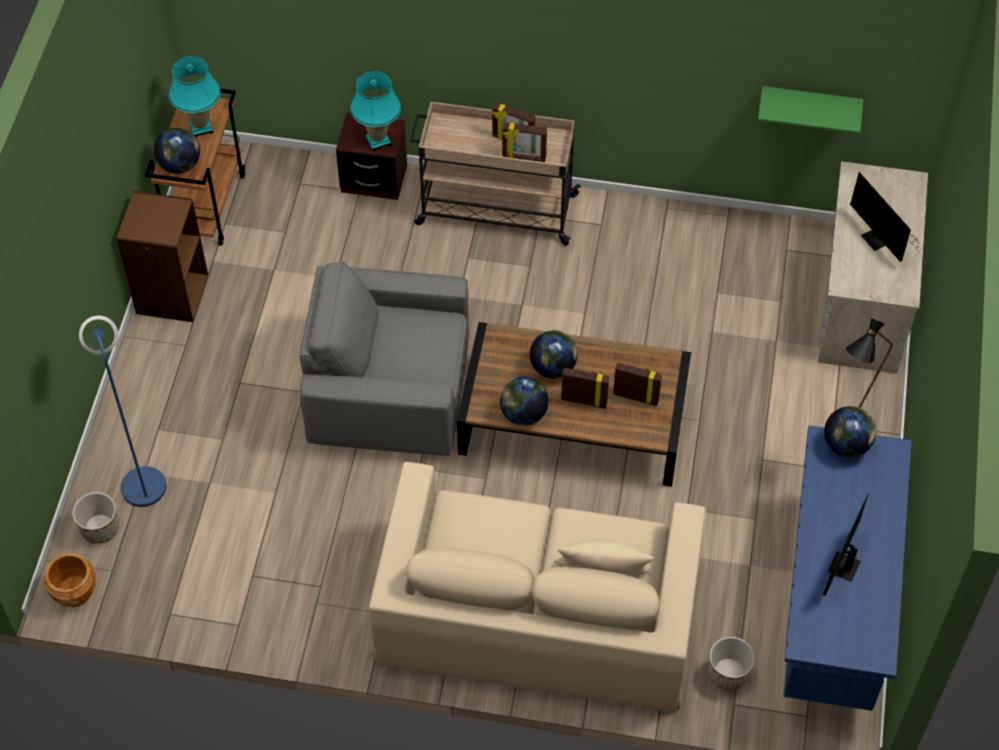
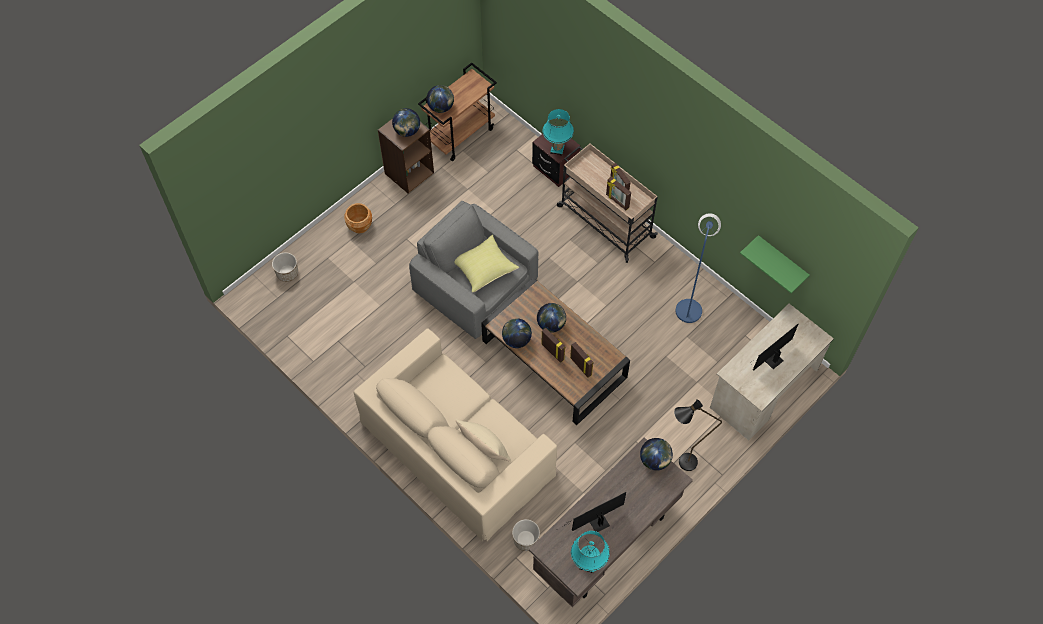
camera: 35 degrees right, 5 degrees up
(74, 592) = (253, 297): brown planter -> brown planter (360, 225)
(141, 479) = (324, 260): blue floor lamp -> blue floor lamp (689, 306)
(162, 218) = (407, 131): none -> globe
(201, 128) = (466, 93): turquoise table lamp -> turquoise table lamp (588, 564)
(406, 346) = (483, 268): none -> yellow pillow
(832, 608) = (607, 542): blue desk -> brown desk
(878, 242) = (770, 361): monitor -> monitor turned 45 degrees clockwise

